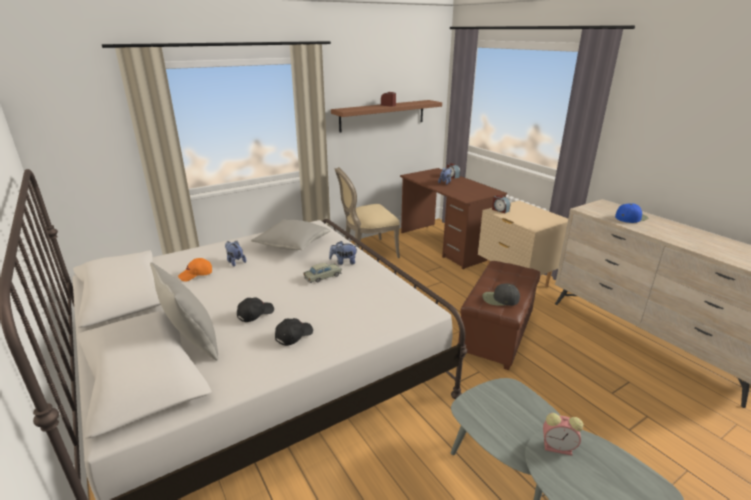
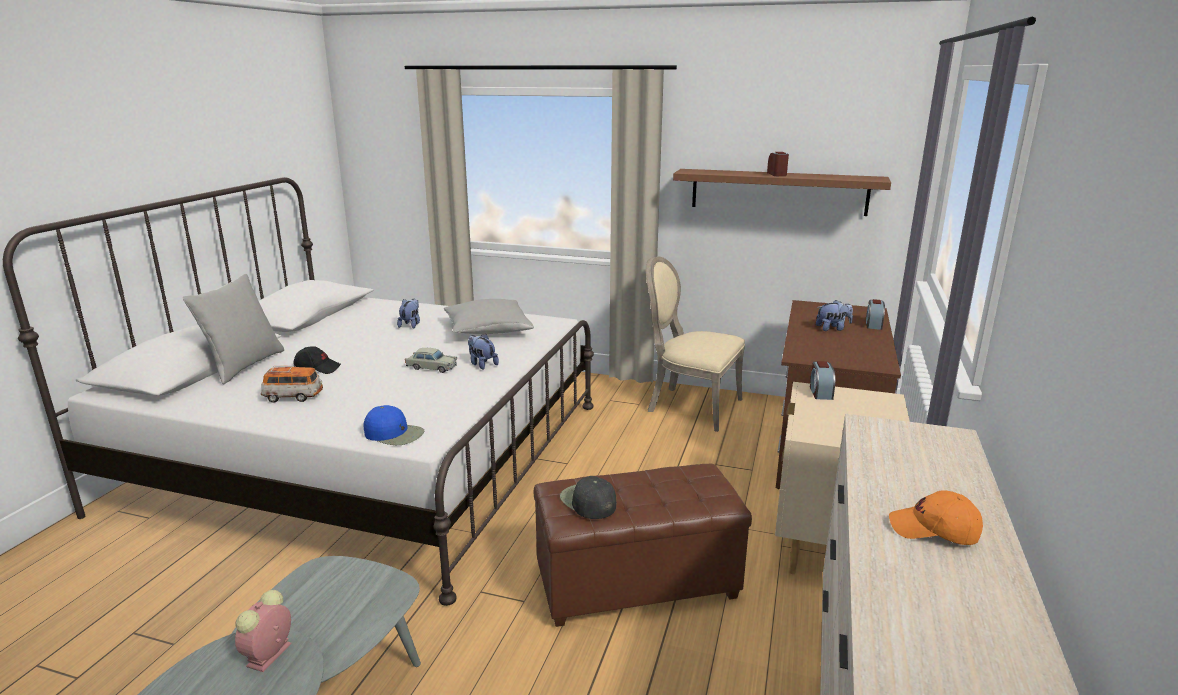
camera: 50 degrees right, 5 degrees down
(196, 275) = (364, 323): orange cap -> orange cap (933, 531)
(294, 335) = (293, 397): black cap -> toy car
(559, 447) = (268, 656): alarm clock -> alarm clock turned 45 degrees clockwise
(630, 217) = (921, 473): blue cap -> blue cap (394, 433)

